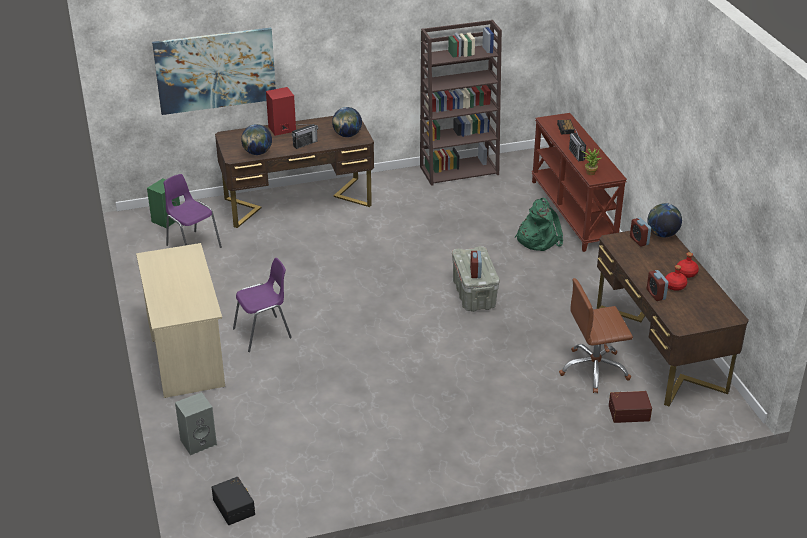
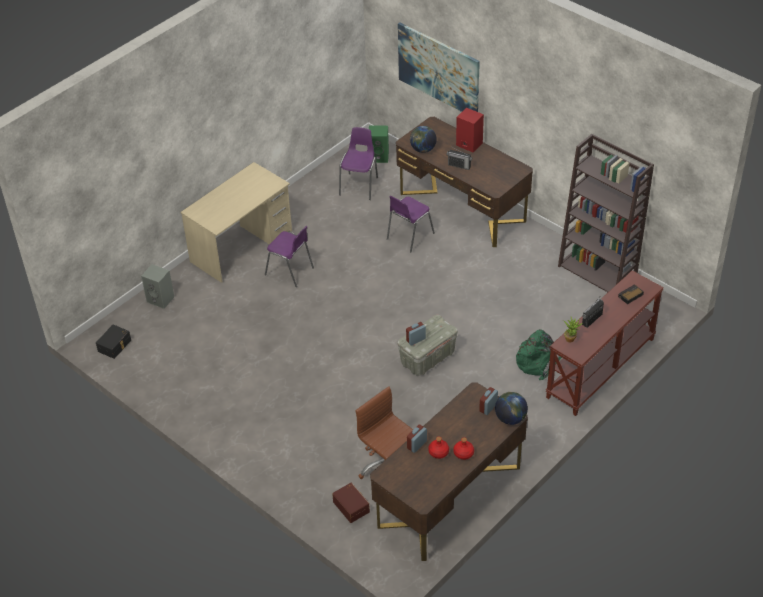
camera: 60 degrees right, 10 degrees up
(301, 244) = (409, 236): none -> purple chair
(347, 135) = (493, 180): globe -> none

